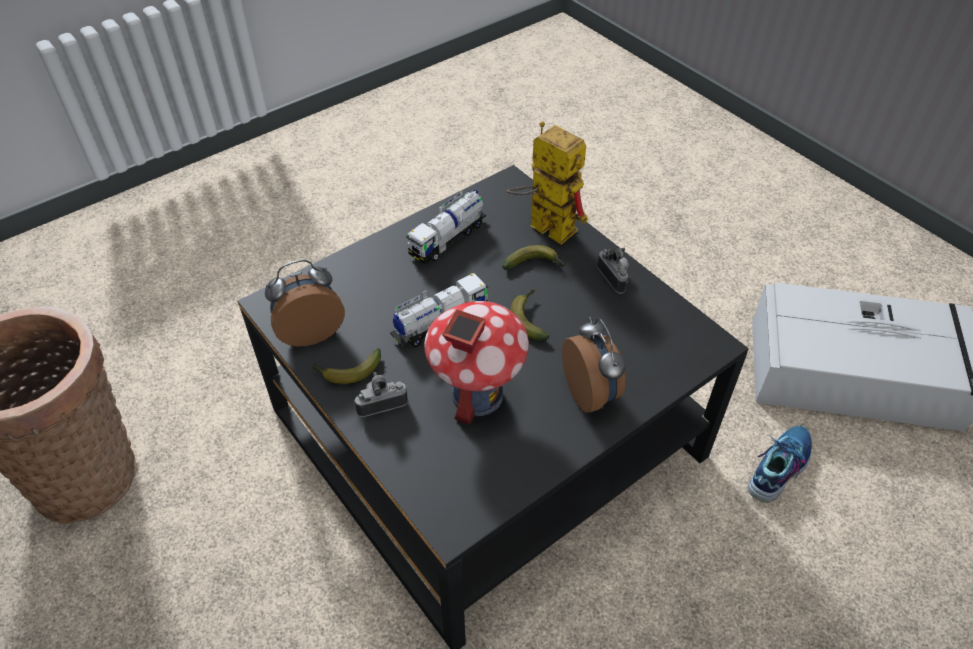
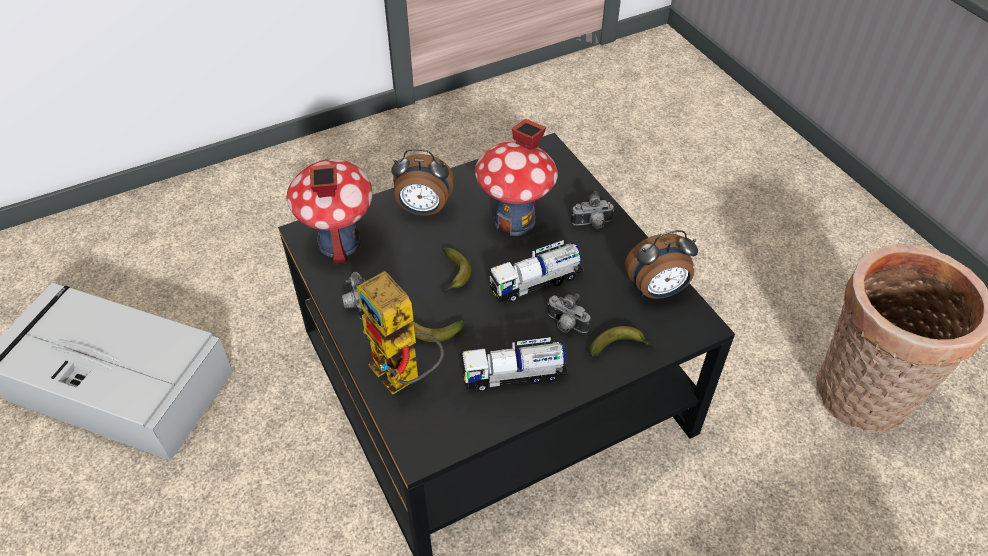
camera: 170 degrees left, 0 degrees up
(347, 371) = (620, 251): banana -> banana (621, 347)
(405, 285) = (565, 325): none -> camera
(448, 239) = (514, 375): toy truck -> toy truck turned 150 degrees counterclockwise
(591, 393) = (423, 210): alarm clock -> alarm clock turned 75 degrees counterclockwise
(669, 338) = (339, 242): none -> toy house
(778, 467) = (254, 315): shoe -> none

